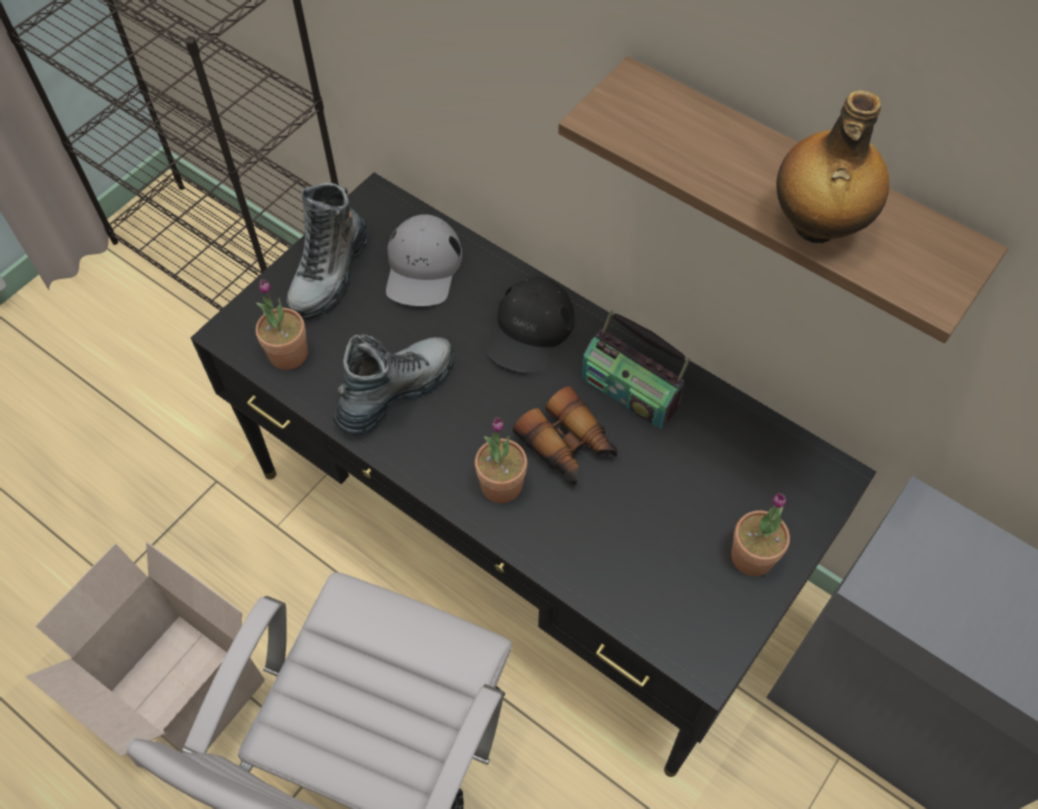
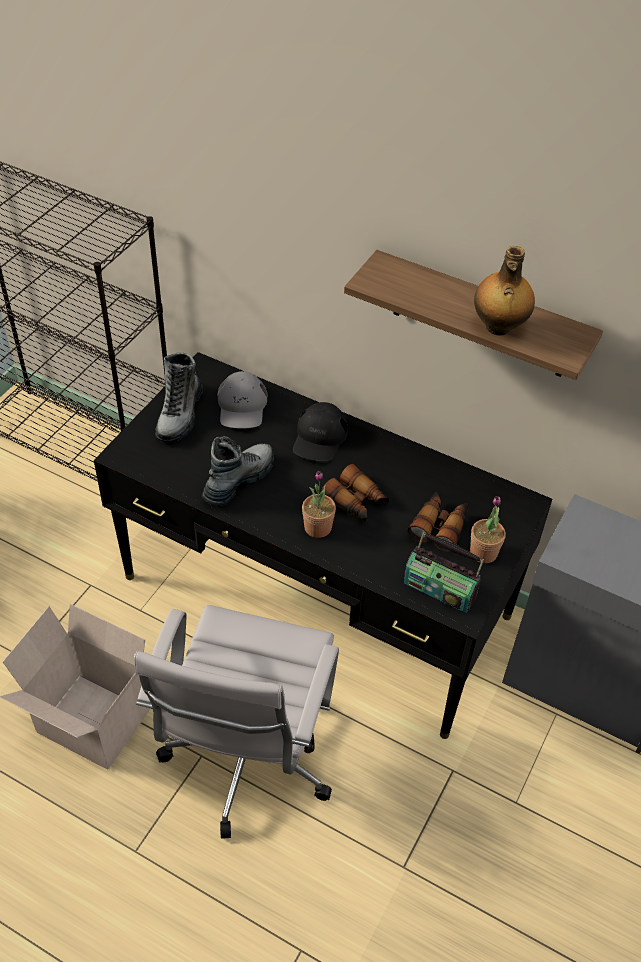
camera: 10 degrees left, 10 degrees down
(288, 354) = (162, 464): potted plant -> none
(630, 391) = (391, 466): radio -> radio (440, 589)
(690, 502) = (440, 526): none -> binoculars

